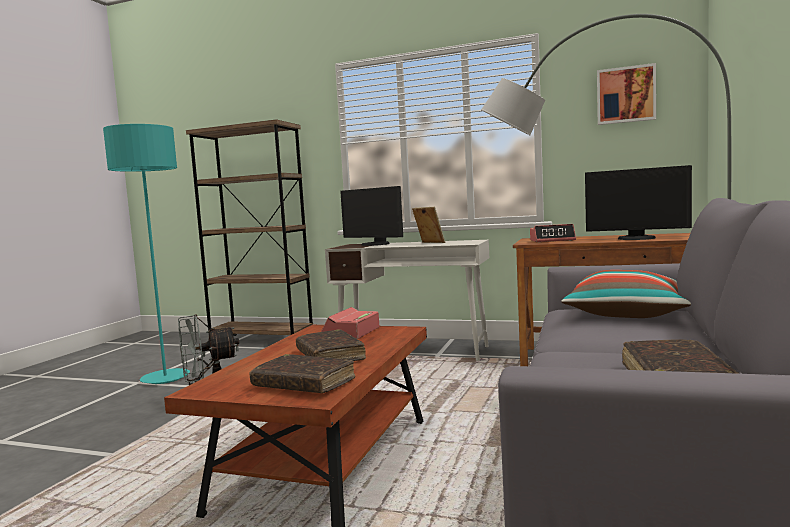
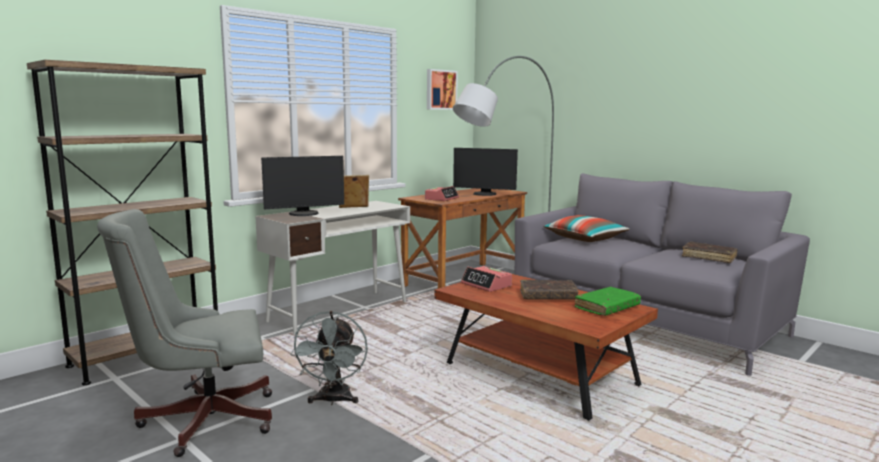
camera: 65 degrees left, 5 degrees up
(165, 378) = (200, 420): turquoise floor lamp -> grey office chair
(303, 384) = (607, 308): brown book -> green book
(636, 238) = (484, 194): monitor -> monitor turned 60 degrees clockwise

